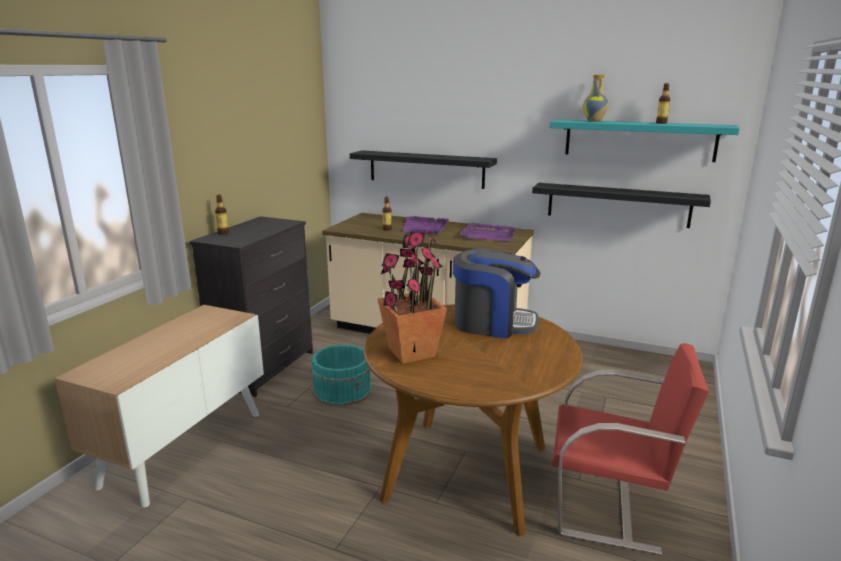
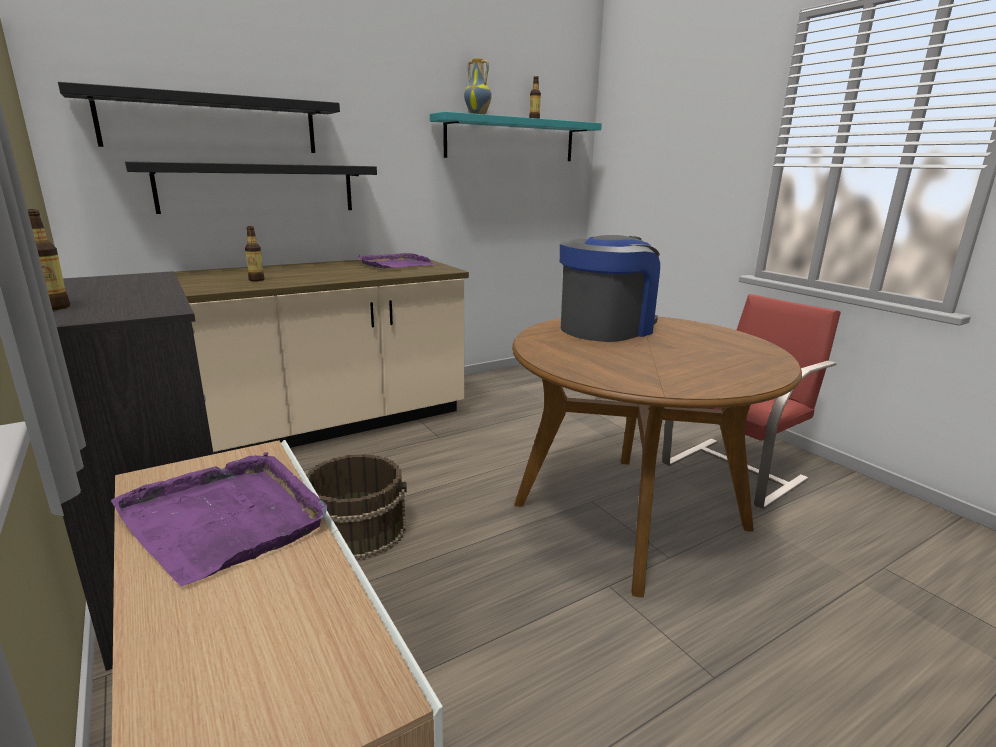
camera: 55 degrees left, 0 degrees up
(343, 390) = (357, 529): turquoise bucket -> brown bucket
(411, 352) = (643, 372): potted plant -> none
(424, 228) = (302, 271): purple tray -> purple tray (226, 518)
(617, 205) = (498, 213): black shelf -> black shelf (212, 123)

